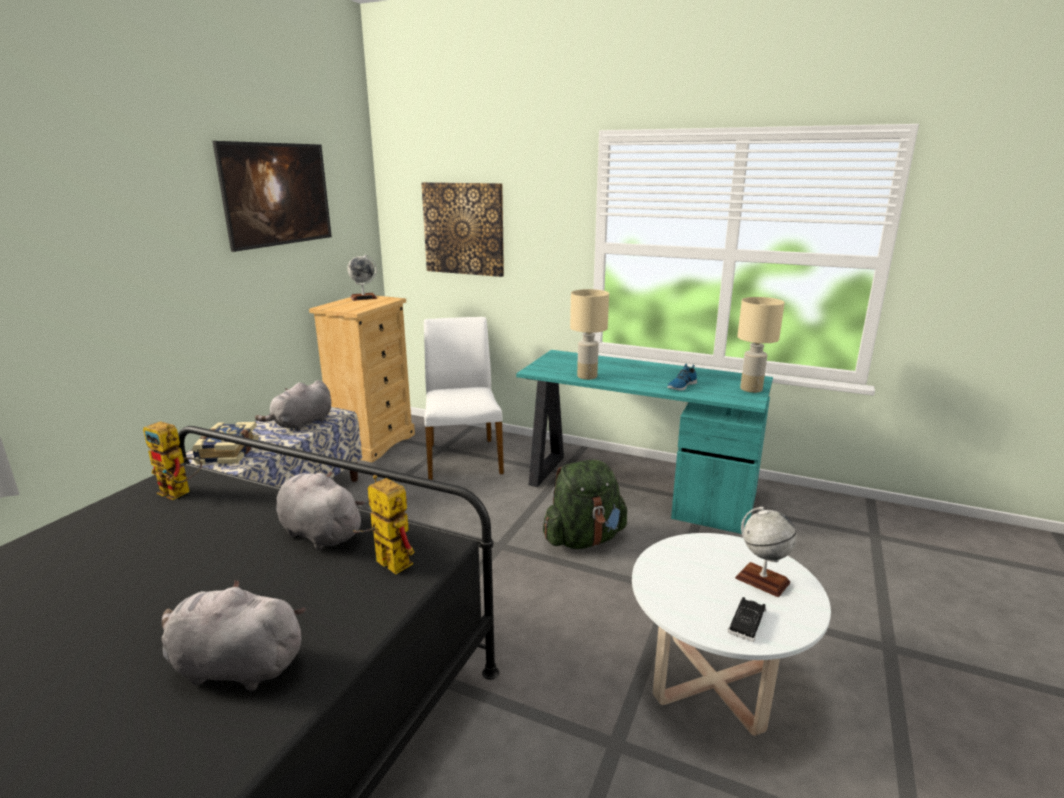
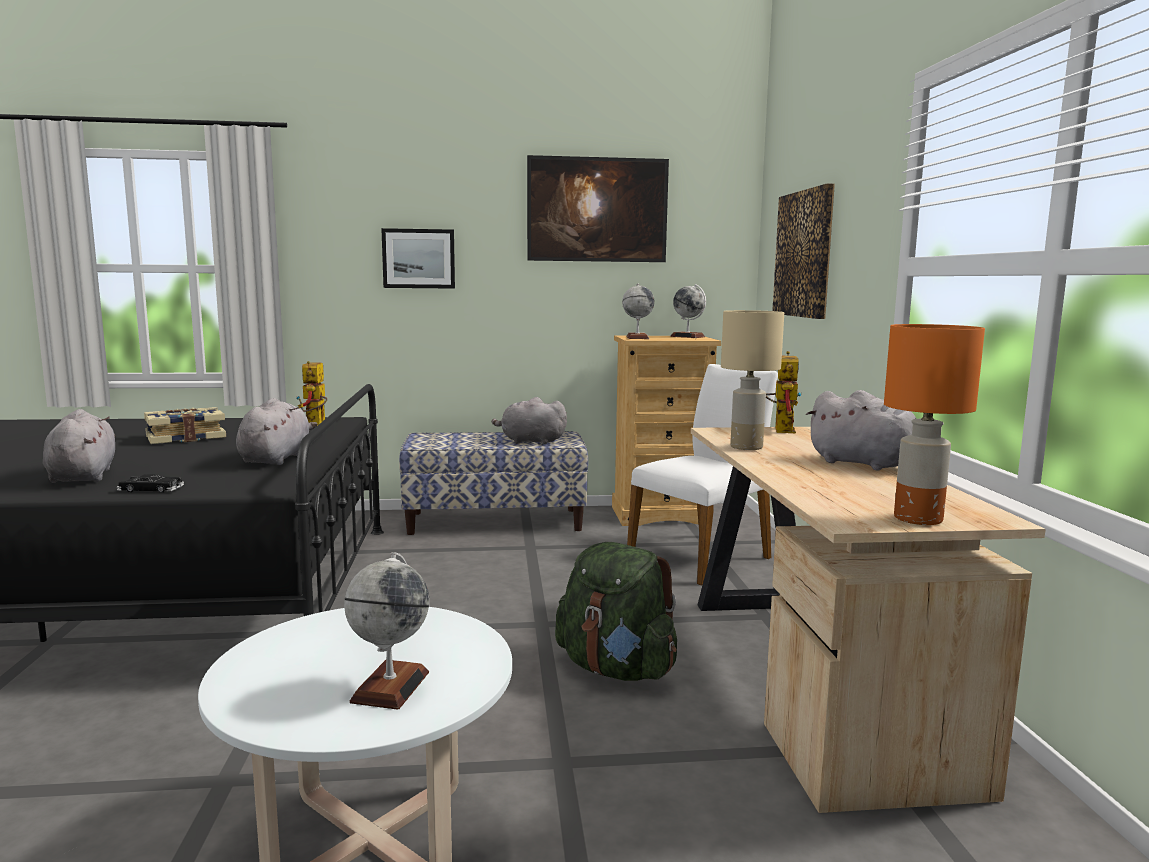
camera: 60 degrees right, 10 degrees down
(125, 267) = (418, 258): none -> picture
(227, 452) = (446, 439): book -> book (185, 437)
(345, 308) = (637, 337): none -> globe
(386, 561) = (238, 480): toy robot -> toy robot (781, 429)
(636, 488) = (810, 676): turquoise desk -> beige desk
(650, 367) = (866, 464): none -> grey plush toy
(681, 386) = (822, 484): shoe -> none
(746, 622) = (271, 685): black toy car -> black toy car (151, 489)
(750, 389) = (916, 519): beige table lamp -> orange table lamp

